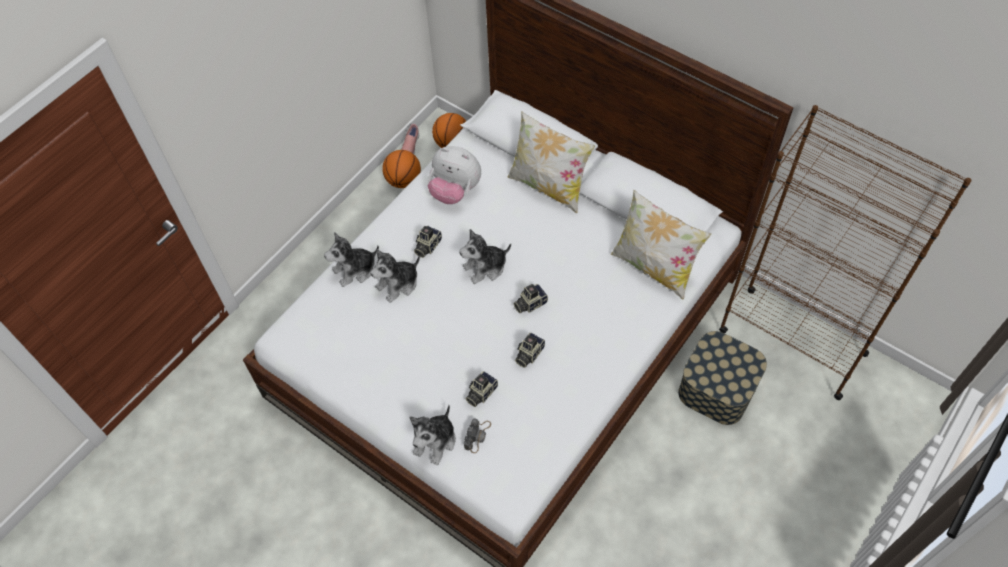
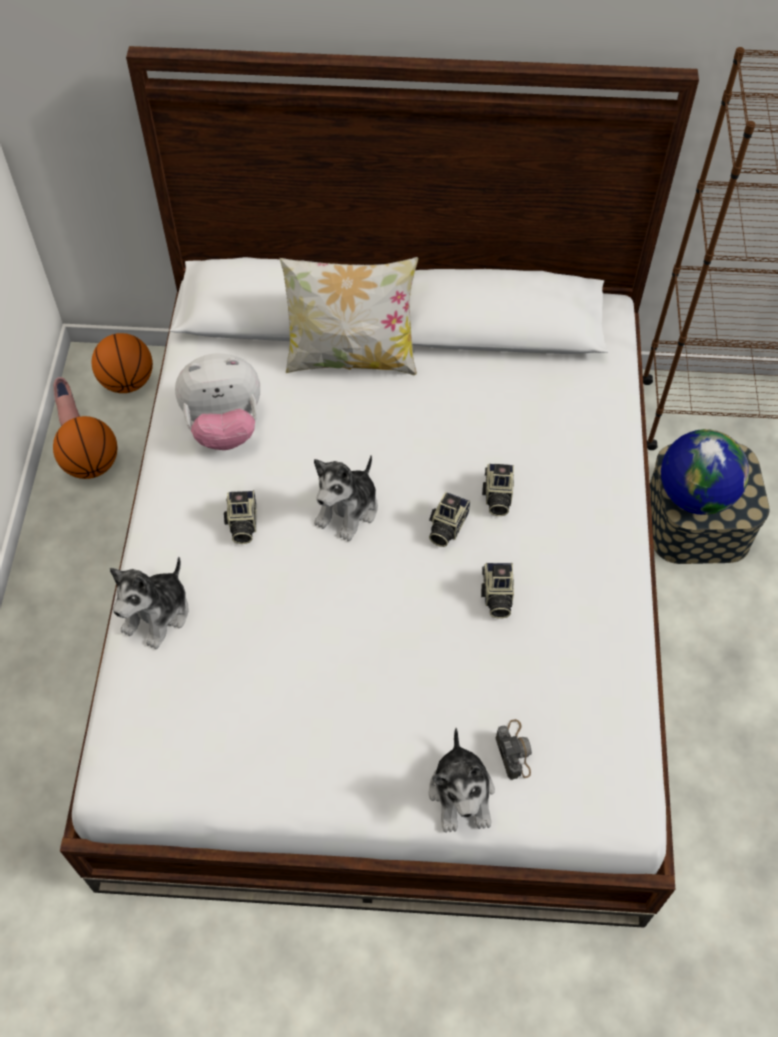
camera: 35 degrees left, 0 degrees up
(398, 284) = (239, 599): plush toy -> none
(480, 393) = (472, 687): camera -> camera (497, 496)
(654, 267) = (568, 395): pillow -> none
(709, 367) = (695, 495): none -> globe

